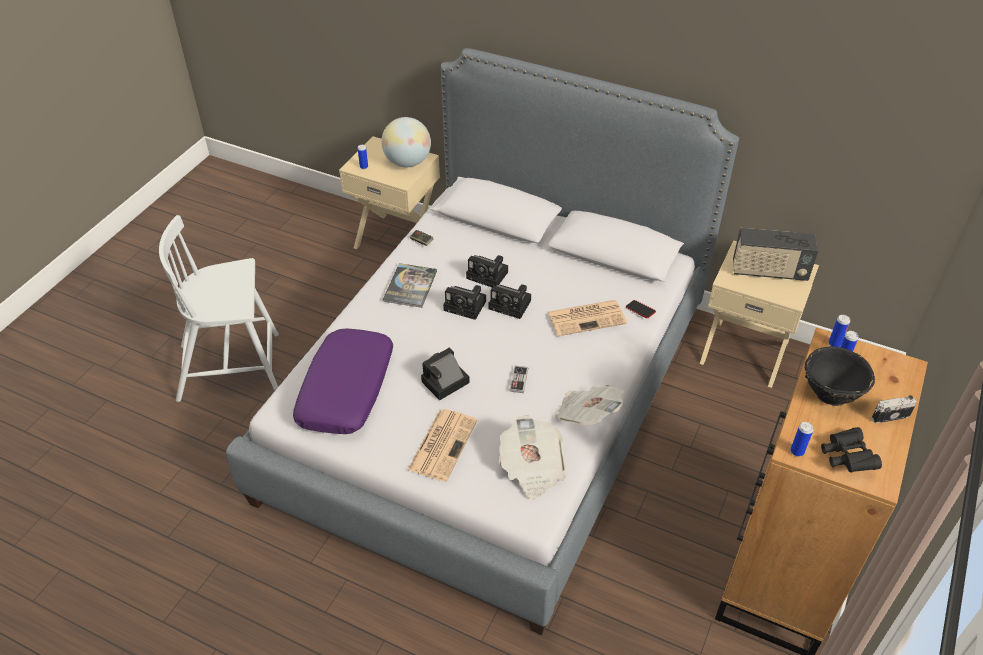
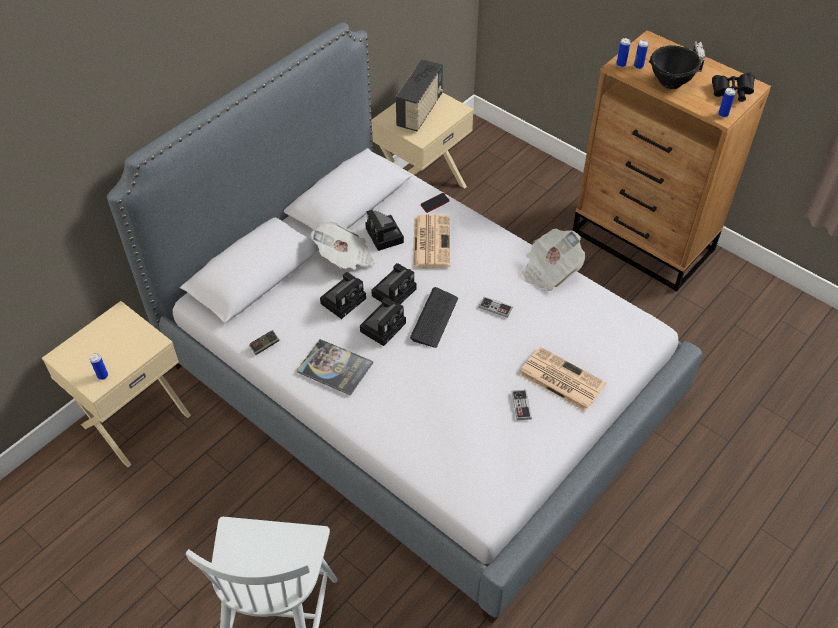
camera: 75 degrees left, 5 degrees up
(347, 390) = (472, 446): purple pillow -> none
(402, 418) = (521, 405): none -> game controller
(407, 162) = (118, 331): globe -> none
(444, 383) = (485, 364): camera -> camera (385, 236)
(487, 338) = (434, 318): none -> keyboard
(532, 469) = (600, 321): newspaper -> newspaper (345, 258)

